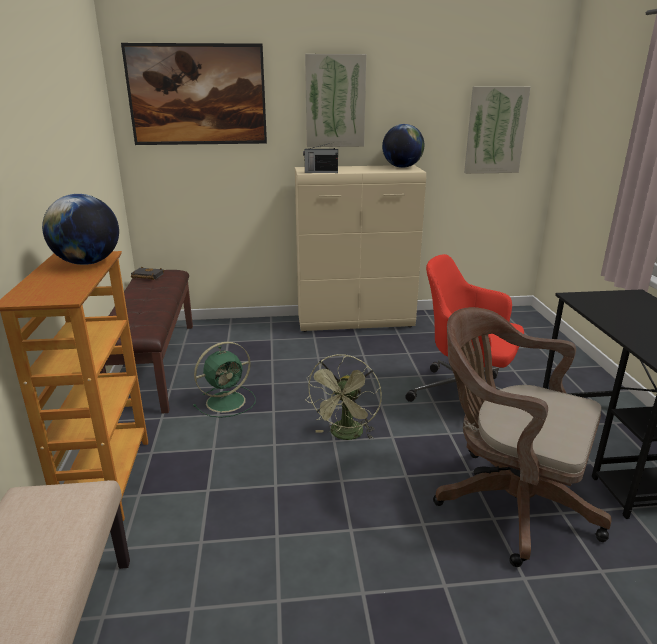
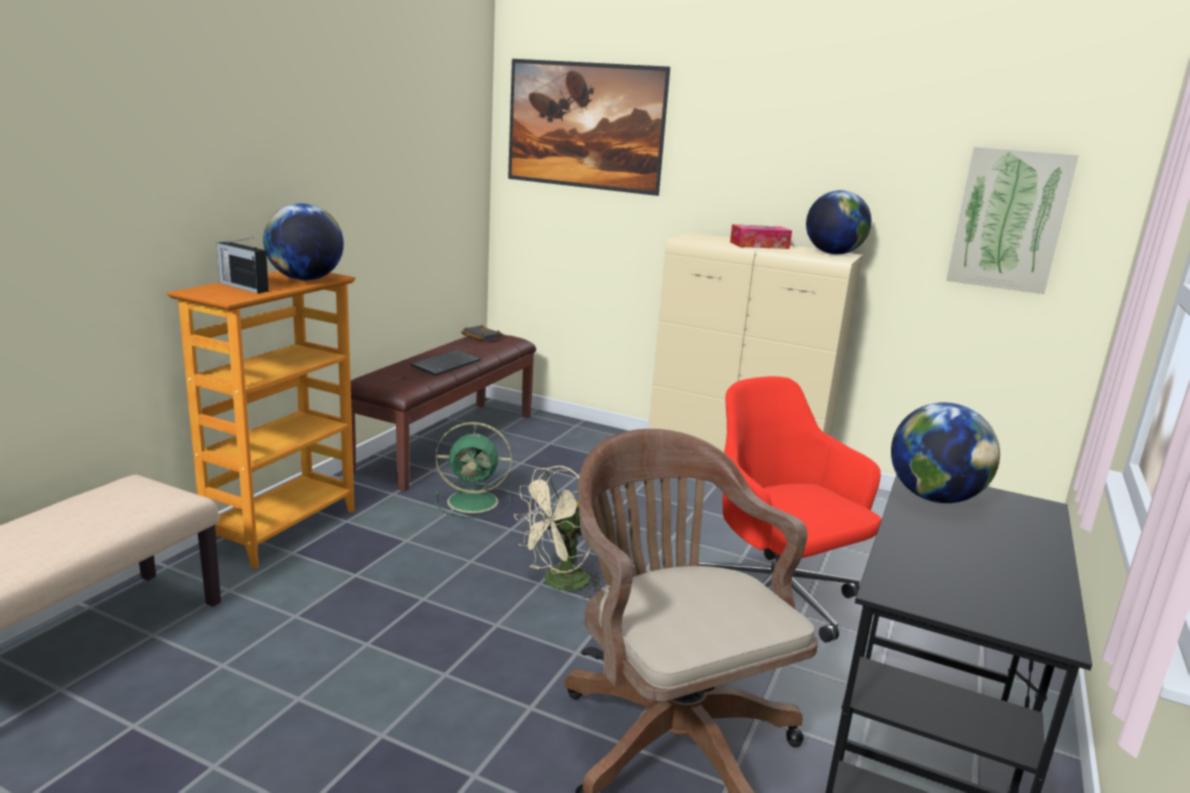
camera: 30 degrees right, 5 degrees down
(153, 304) = (445, 364): none -> keyboard
(320, 172) = (702, 241): radio -> radio (243, 287)
(335, 101) = (756, 149): picture -> none
(345, 435) = (559, 583): green fan -> beige fan
(355, 169) = (759, 245): none -> tissue box
(597, 305) = (934, 497): none -> globe

